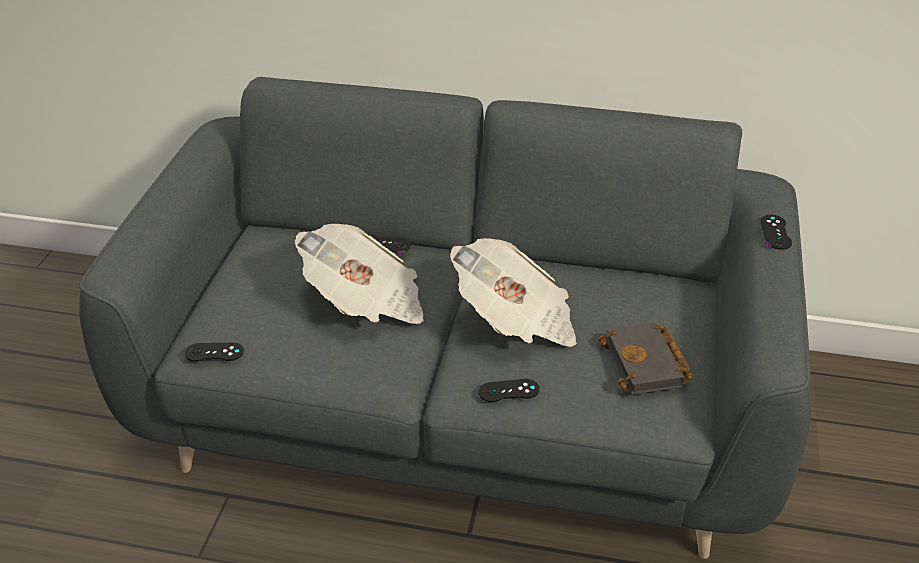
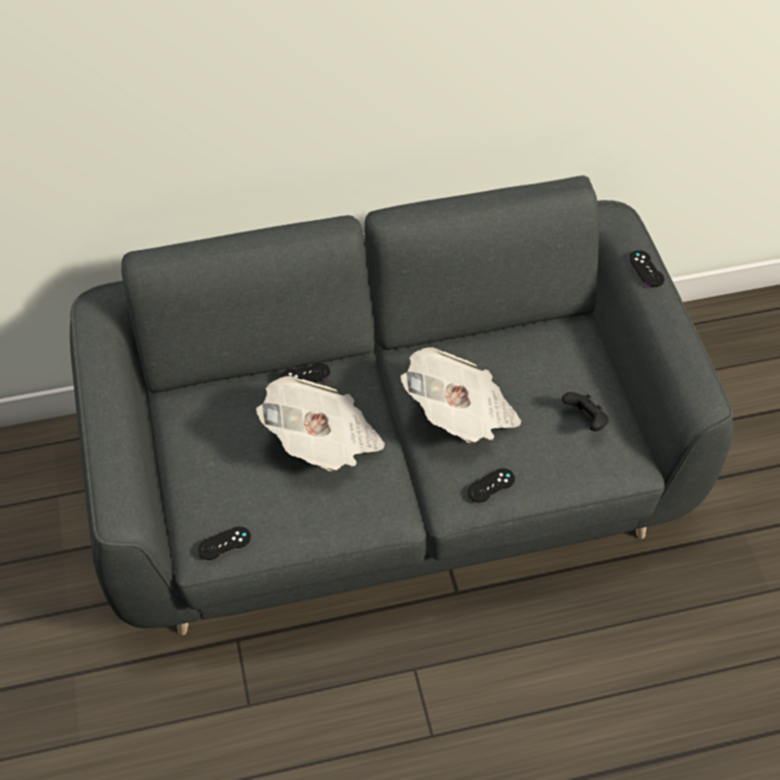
camera: 25 degrees left, 15 degrees up
(647, 365) = (585, 420): black book -> black game controller

